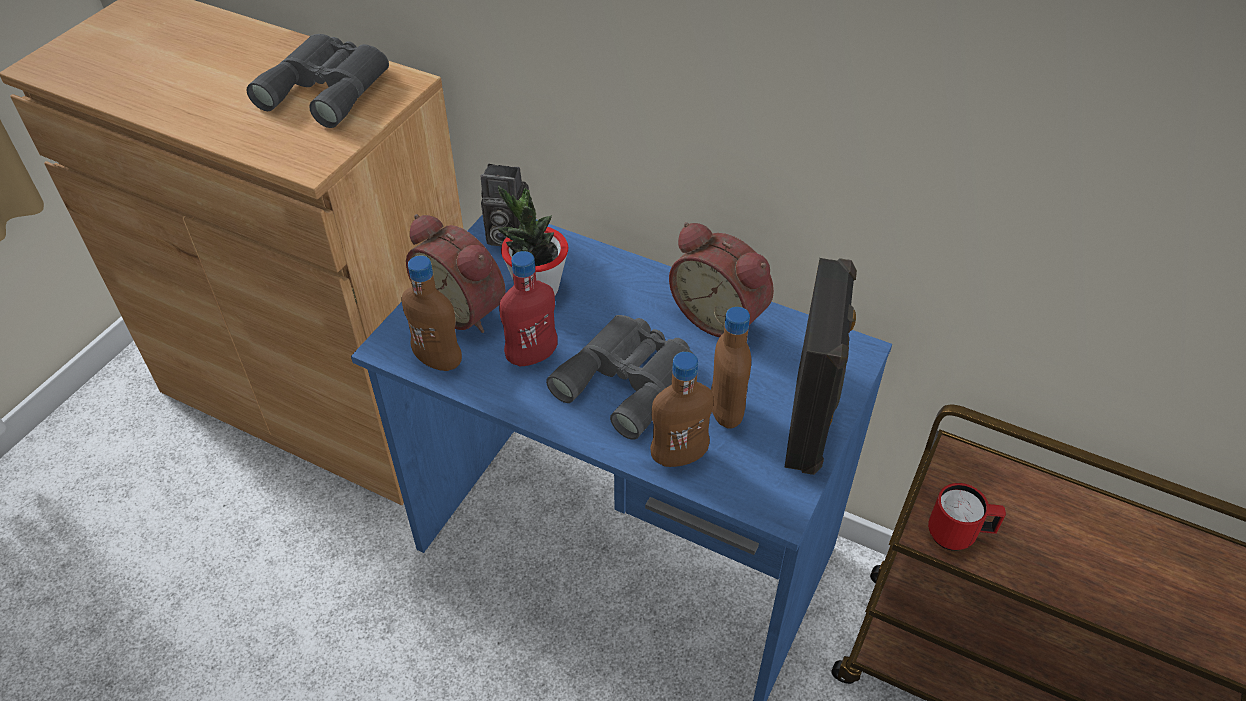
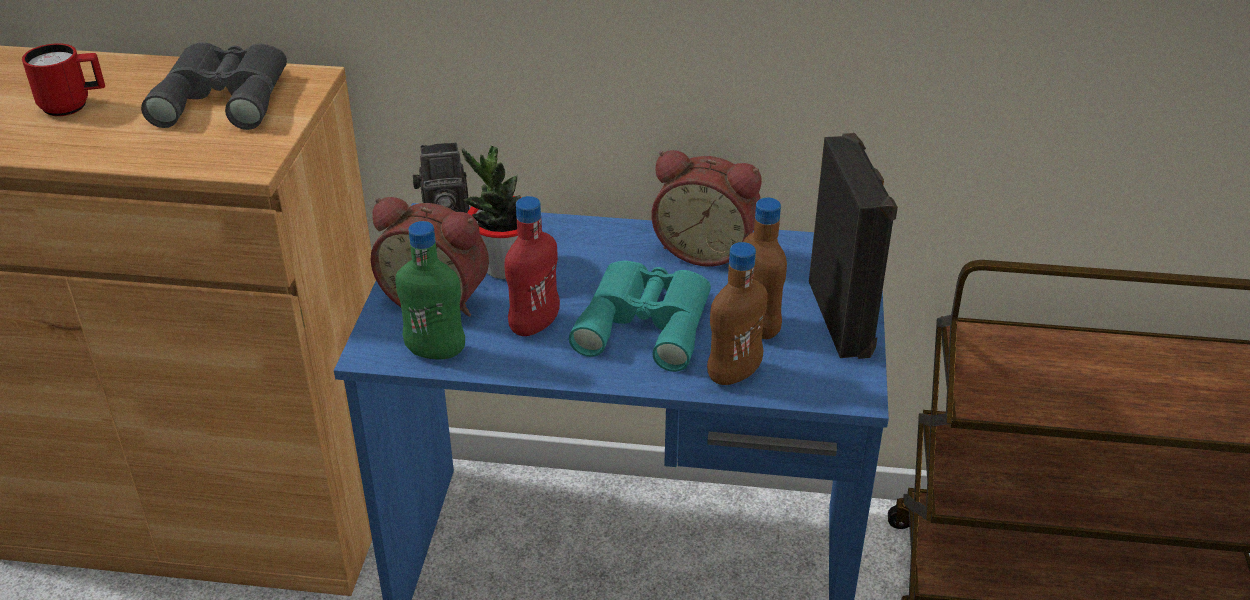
camera: 20 degrees left, 10 degrees down
(438, 360) = (435, 351): brown bottle -> green bottle
(630, 378) = (647, 321): grey binoculars -> turquoise binoculars
(958, 535) = (1006, 397): red mug -> red mug (74, 106)

